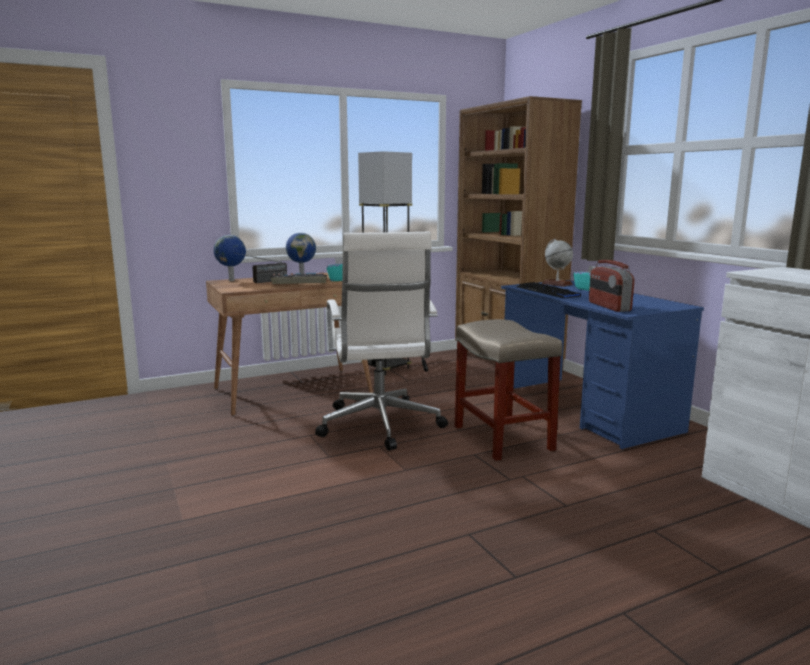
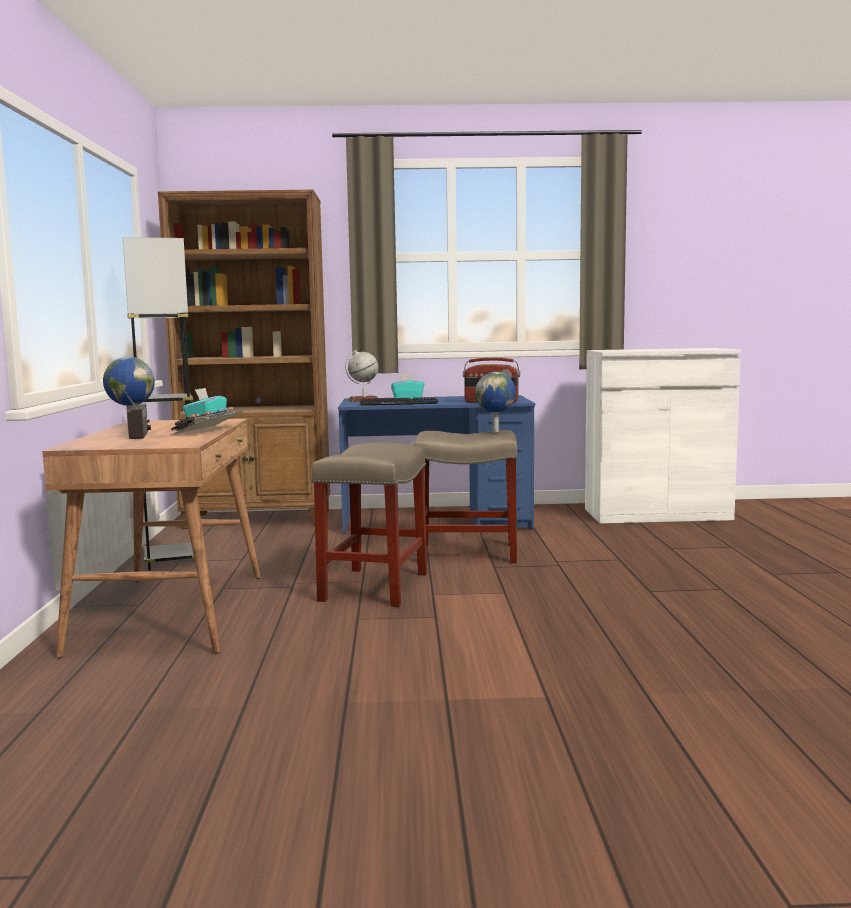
camera: 65 degrees left, 5 degrees down
(232, 280) = (85, 443): globe -> globe (496, 432)
(380, 426) = (374, 587): white office chair -> beige stool

